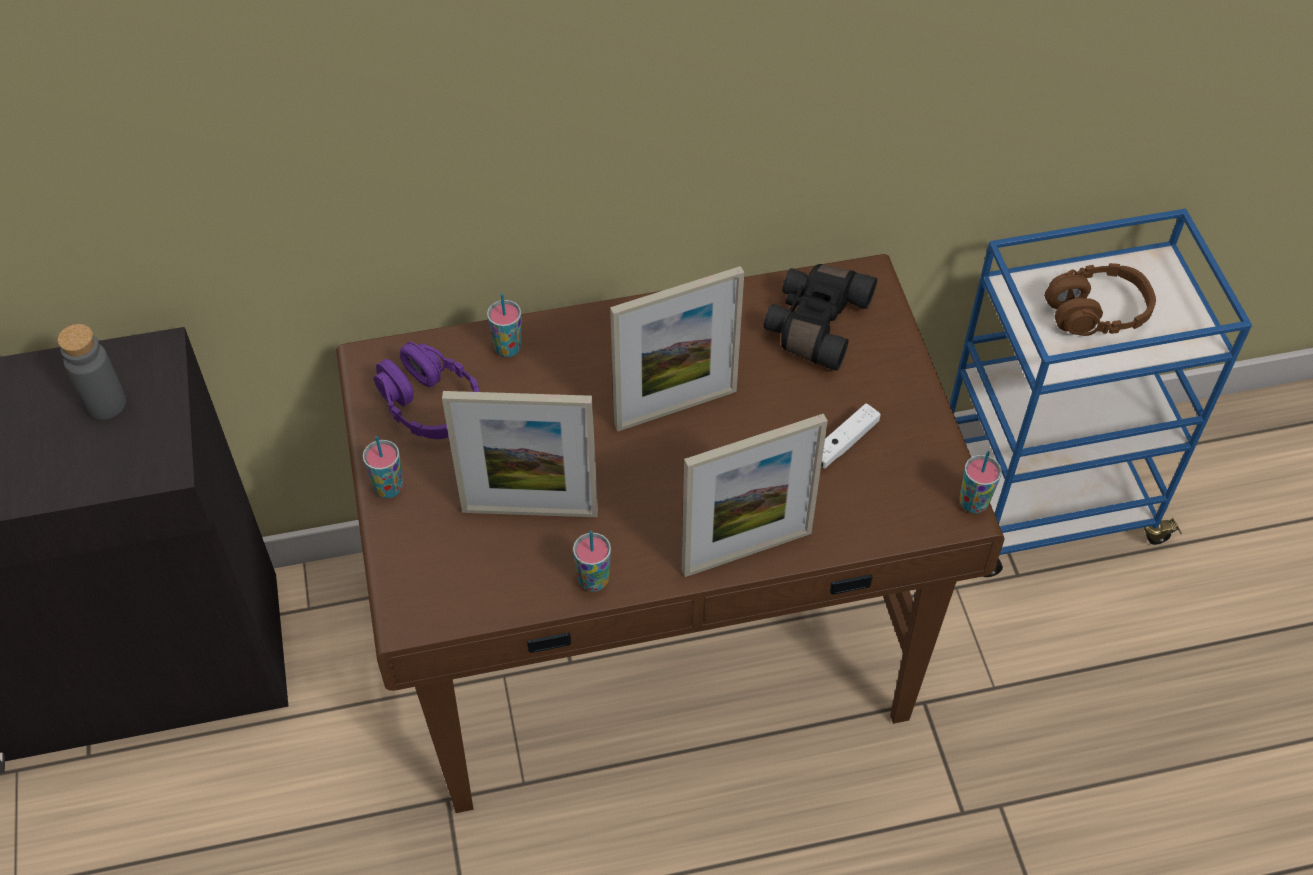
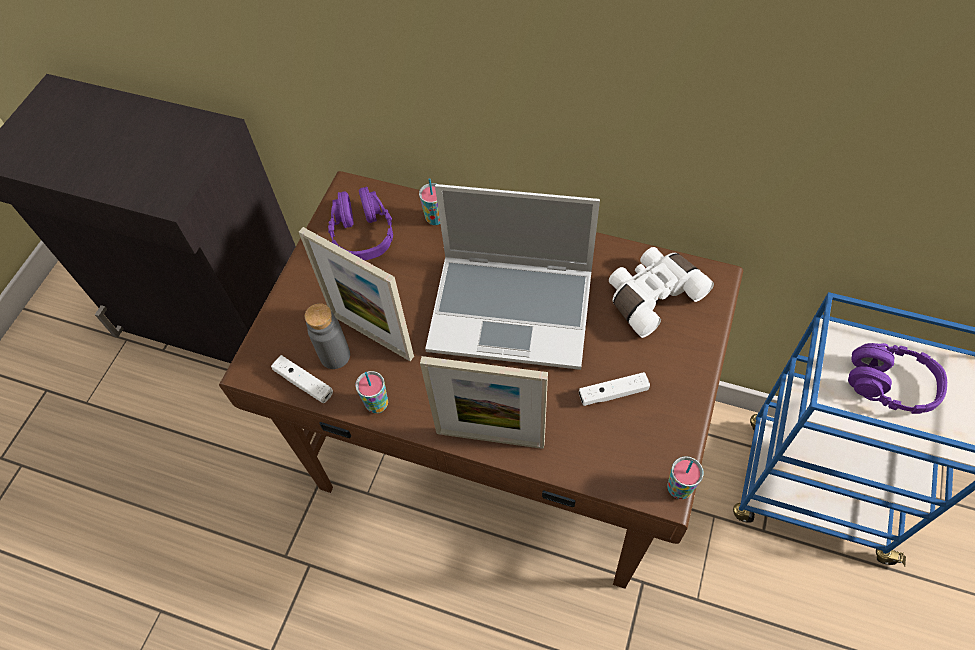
camera: 35 degrees right, 5 degrees up
(105, 403) = (168, 147): grey bottle -> grey bottle (335, 356)
(389, 488) = (300, 277): cup -> none
(487, 601) = (304, 383): none -> white game controller
(675, 408) = (513, 310): picture frame -> laptop
(814, 323) = (652, 295): black binoculars -> white binoculars
(1096, 312) = (890, 385): brown headphones -> purple headphones

